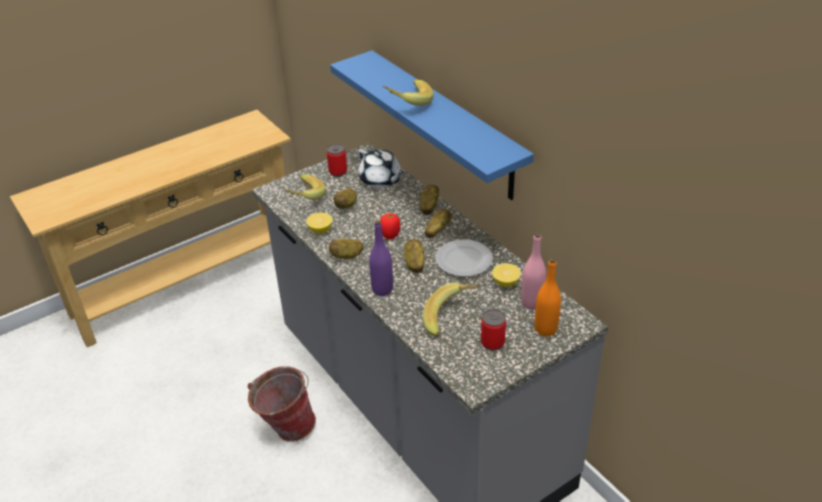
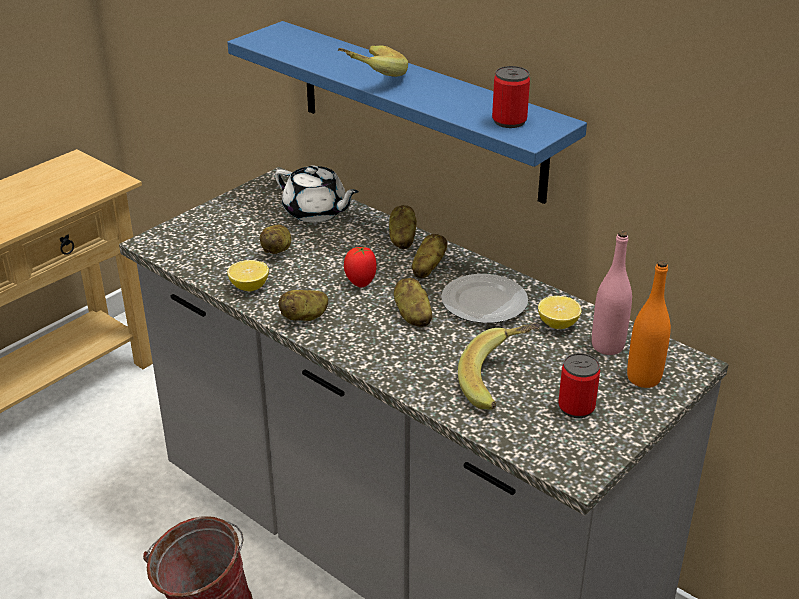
camera: 15 degrees left, 5 degrees down
(303, 197) = (205, 246): banana -> none
(338, 172) = (246, 208): can -> can (509, 121)
(382, 289) = (378, 356): purple bottle -> none

